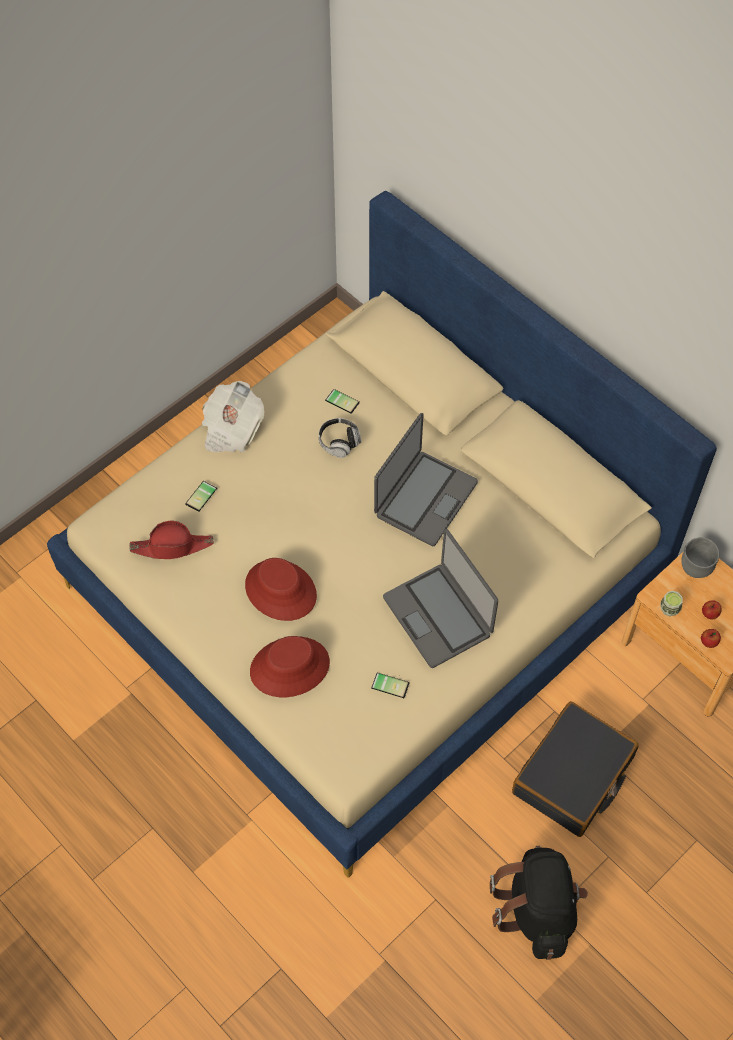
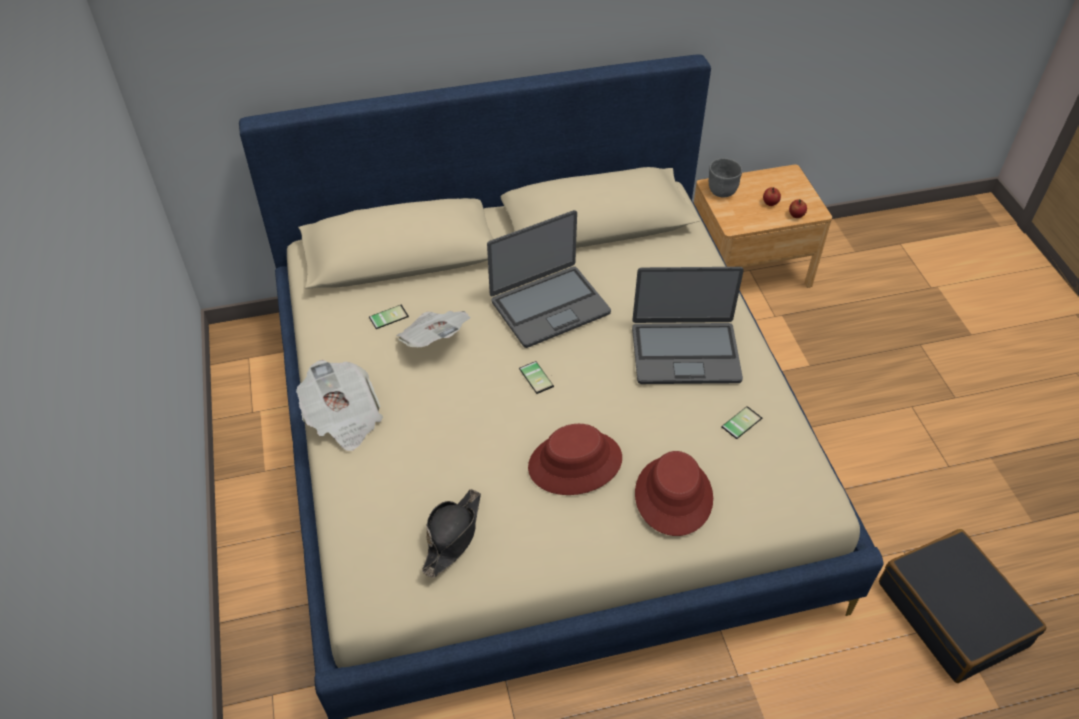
camera: 60 degrees left, 10 degrees down
(172, 546) = (453, 535): red hat -> black hat
(202, 497) = (410, 479): phone -> phone (538, 377)
(339, 442) = (434, 340): headphones -> newspaper
(424, 498) = (549, 306): laptop -> laptop turned 90 degrees clockwise
(537, 910) = (944, 479): black backpack -> none
(573, 776) = (824, 393): black suitcase -> black suitcase (952, 614)
(669, 609) = (751, 222): cup -> none

